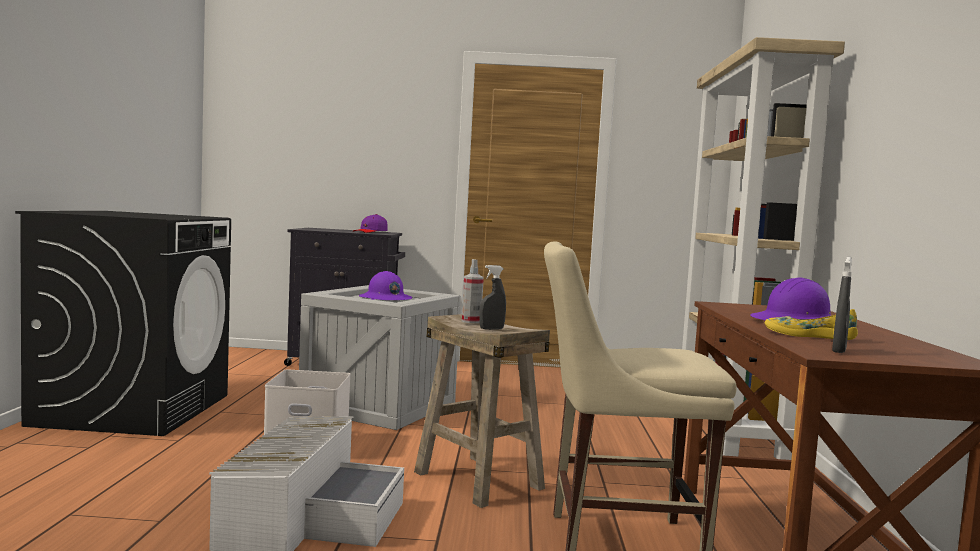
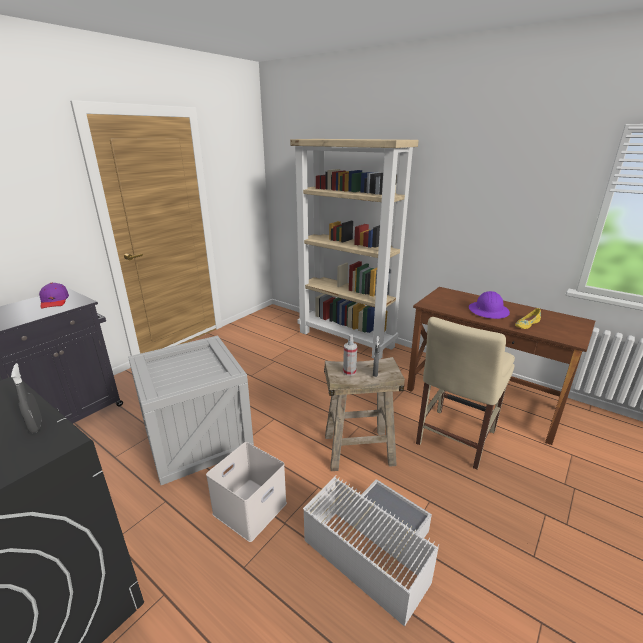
camera: 55 degrees left, 20 degrees up
(385, 299) = (183, 367): purple hard hat -> none
(839, 350) = (564, 334): grey spray bottle -> grey spray bottle (36, 426)

